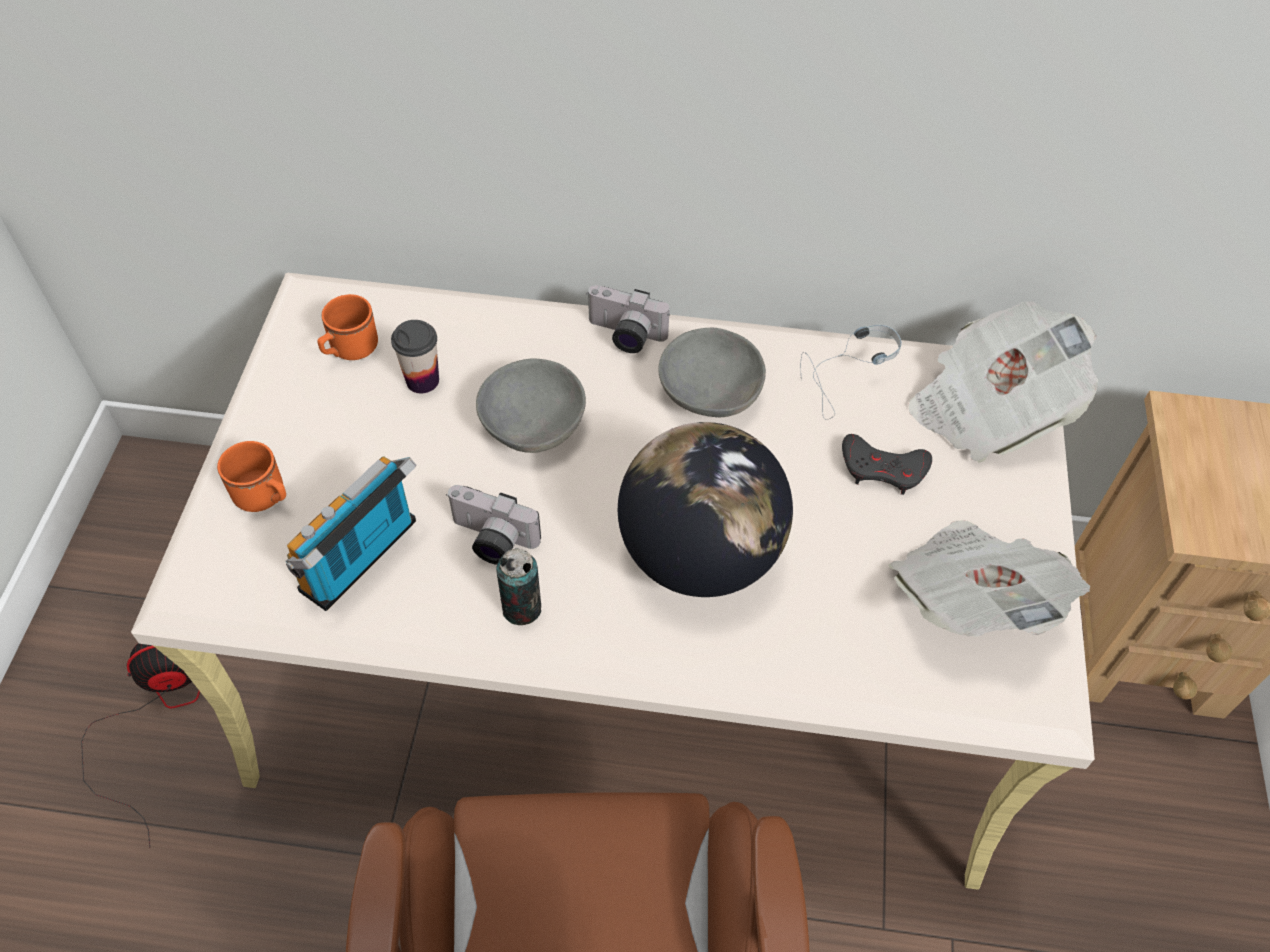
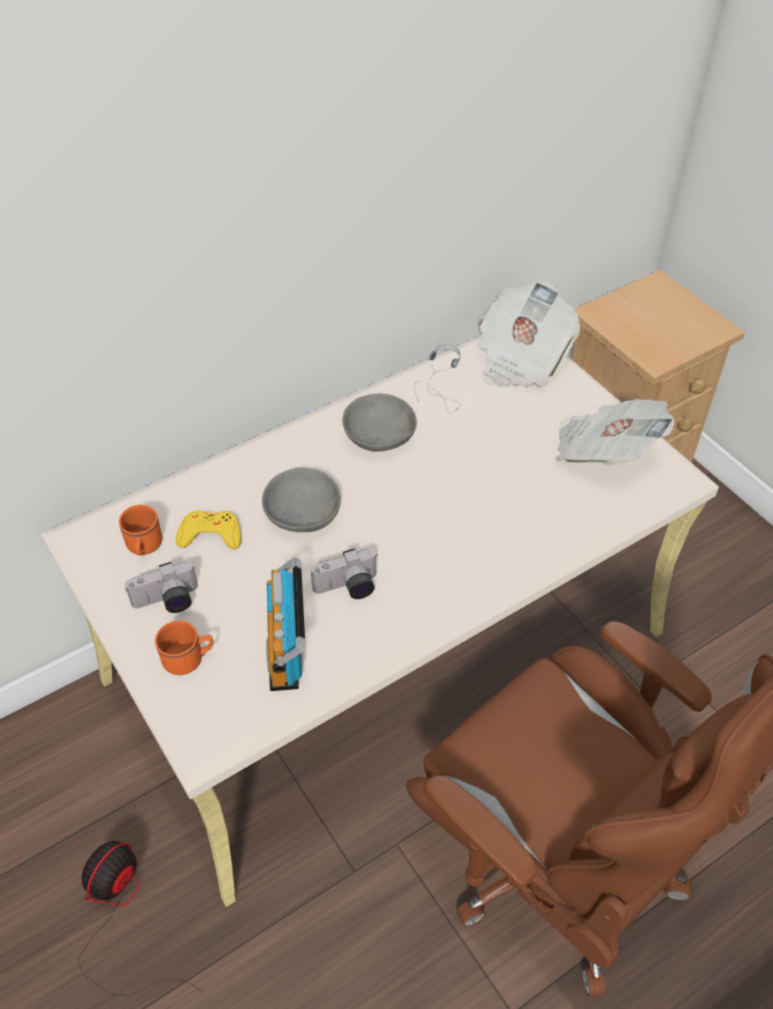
camera: 40 degrees left, 5 degrees down
(422, 380) = (210, 534): cup -> yellow game controller
(521, 608) = (403, 608): can -> none
(624, 336) = (300, 437): camera -> camera (167, 602)
(699, 554) = (462, 519): globe -> none
(883, 469) = (503, 419): grey game controller -> none

